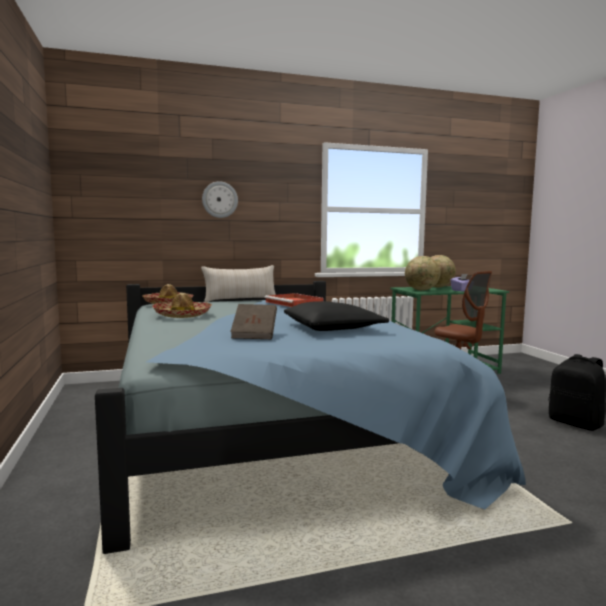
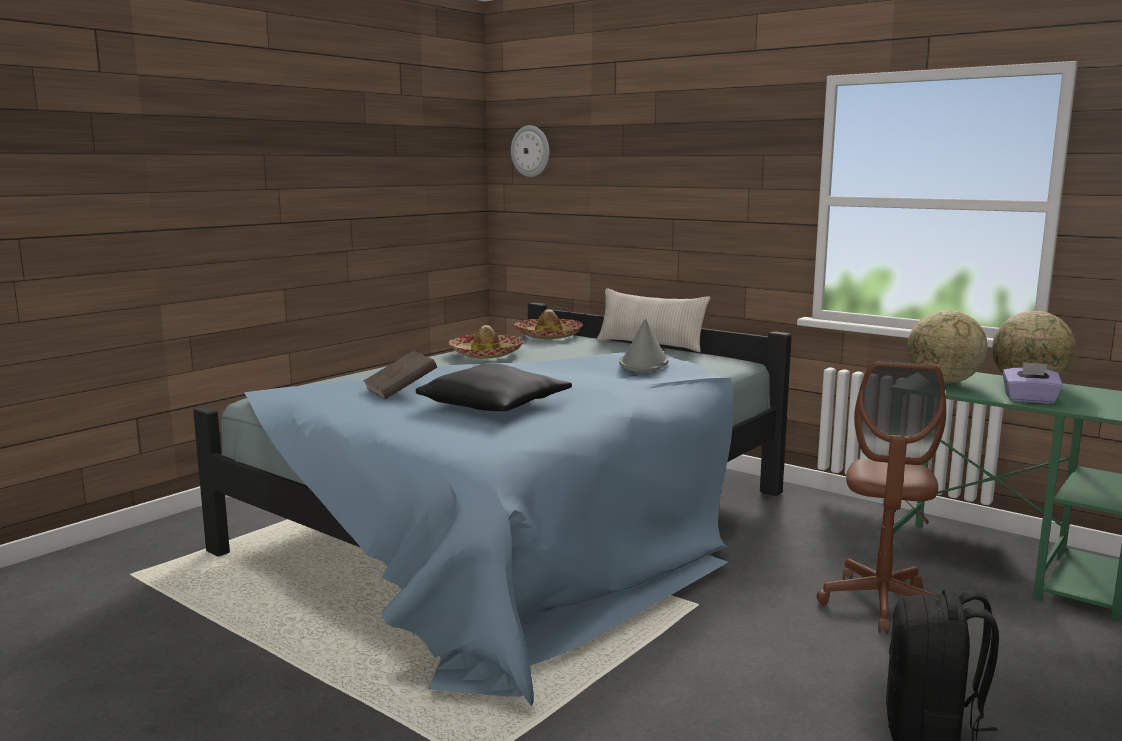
camera: 55 degrees right, 5 degrees up
(220, 199) = (660, 186): wall clock -> wall clock (531, 151)
(295, 303) = (644, 363): red tray -> grey hat

